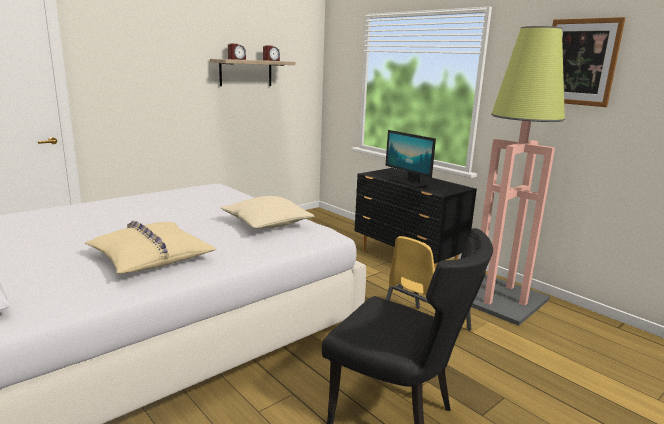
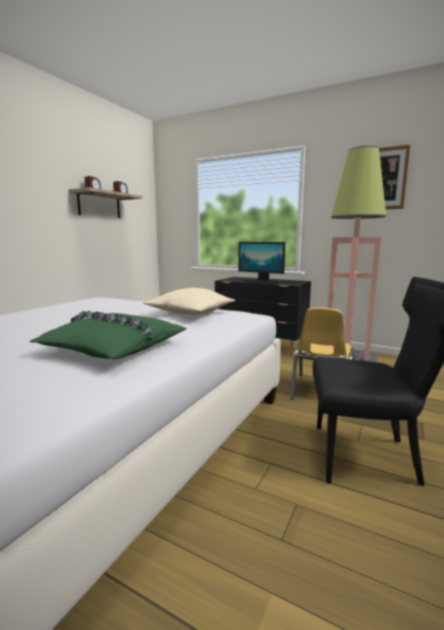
camera: 20 degrees left, 5 degrees down
(150, 257) = (112, 348): beige pillow -> green pillow

